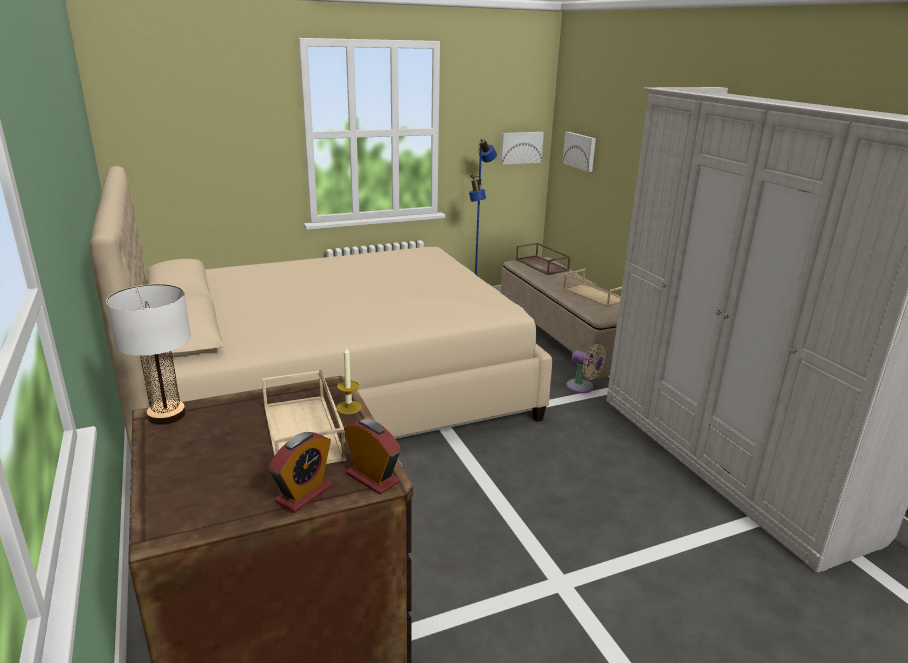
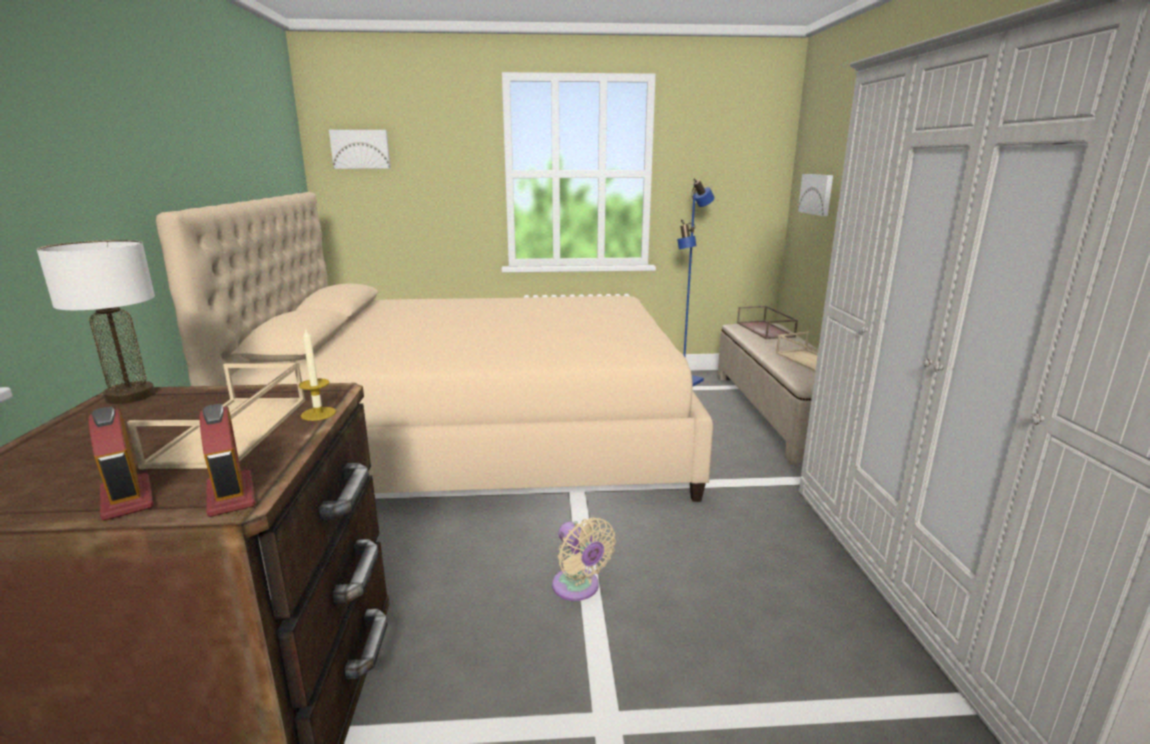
camera: 20 degrees right, 5 degrees down
(304, 494) = (127, 498): alarm clock -> alarm clock turned 90 degrees clockwise
(520, 147) = (751, 195): picture -> picture (360, 149)
(582, 387) = (774, 472): beige fan -> beige fan (578, 588)

